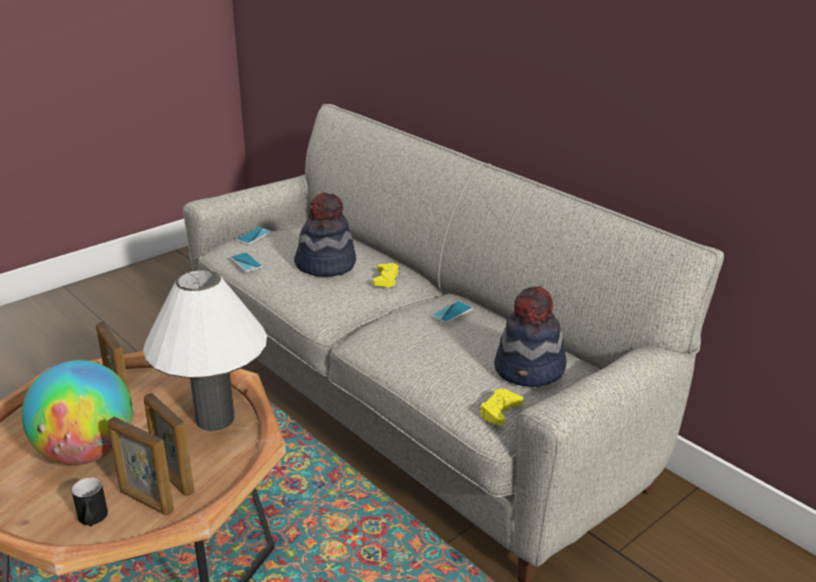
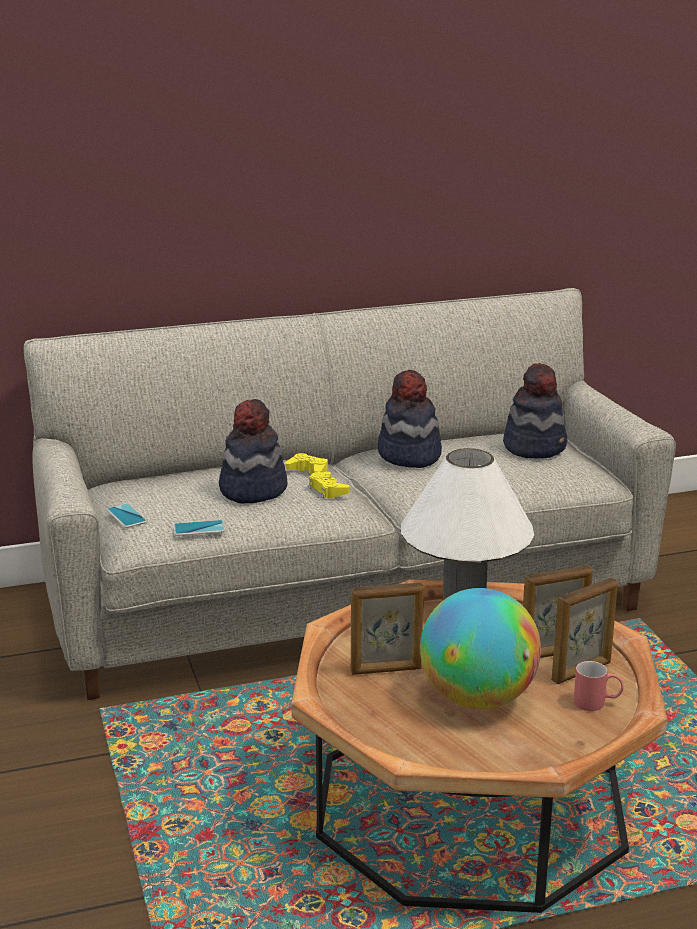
camera: 65 degrees left, 5 degrees down
(92, 520) = (597, 703): black mug -> red mug
(452, 313) = (409, 455): phone -> hat
(499, 411) = (588, 471): yellow game controller -> yellow game controller (327, 490)

